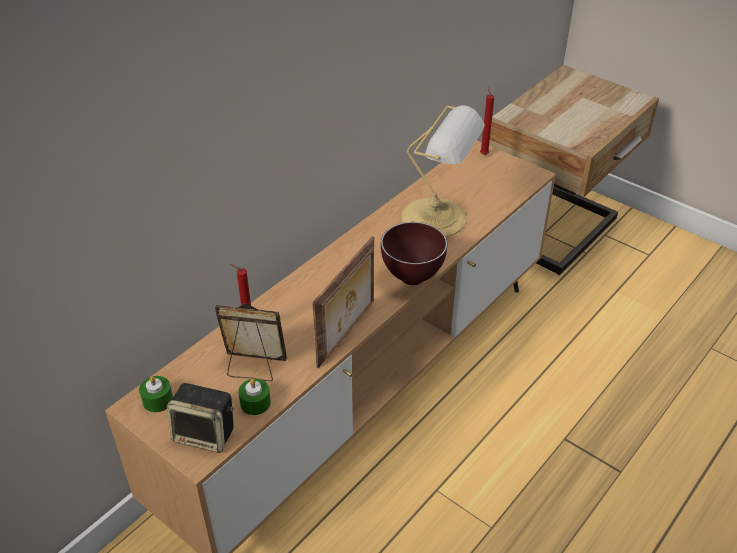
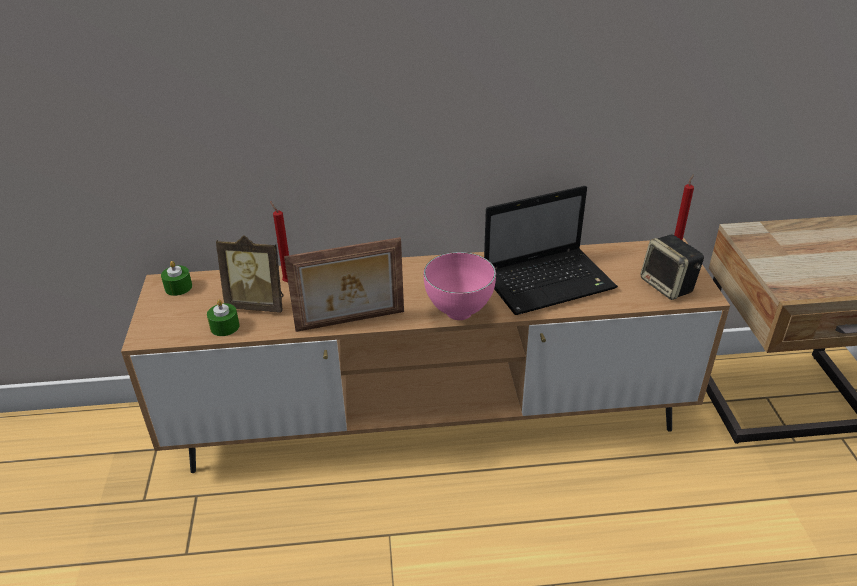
camera: 45 degrees right, 5 degrees down
(206, 434) = (170, 326): speaker -> speaker (668, 286)
(253, 368) = (258, 304): picture frame -> picture frame turned 135 degrees clockwise
(410, 278) = (457, 313): brown bowl -> pink bowl
(437, 218) = (550, 282): table lamp -> laptop

